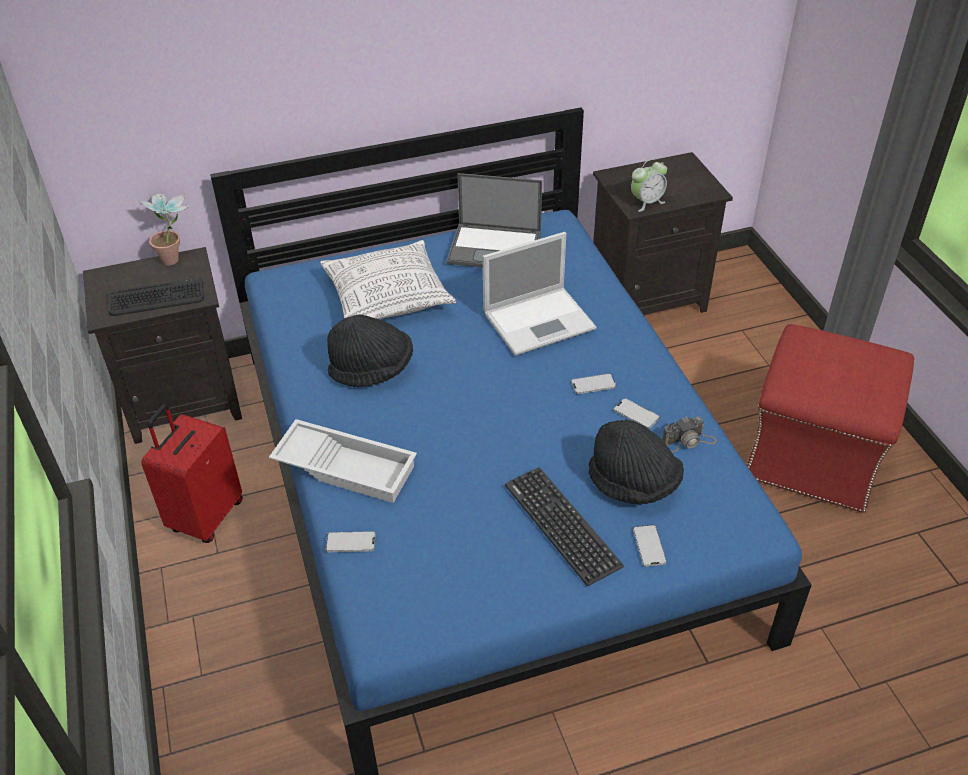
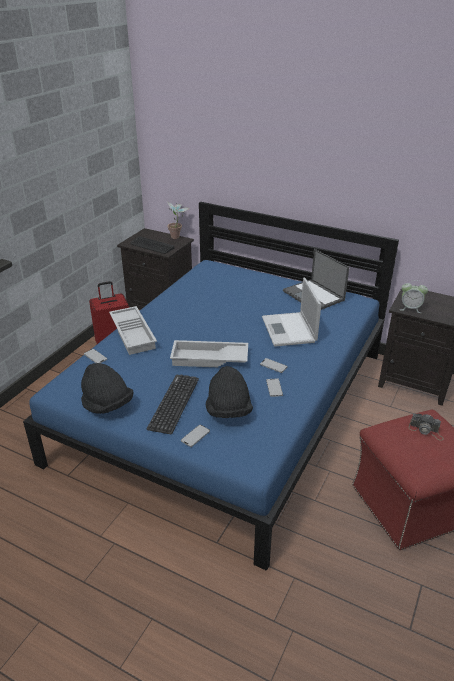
camera: 45 degrees right, 10 degrees down
(372, 370) = (194, 310): black hat -> black hat (107, 405)
(388, 298) = (240, 291): pillow -> none
(507, 431) = (209, 359): none -> white tray
(540, 320) = (289, 330): laptop -> laptop turned 60 degrees clockwise
(689, 440) = (281, 412): camera -> camera (426, 431)

